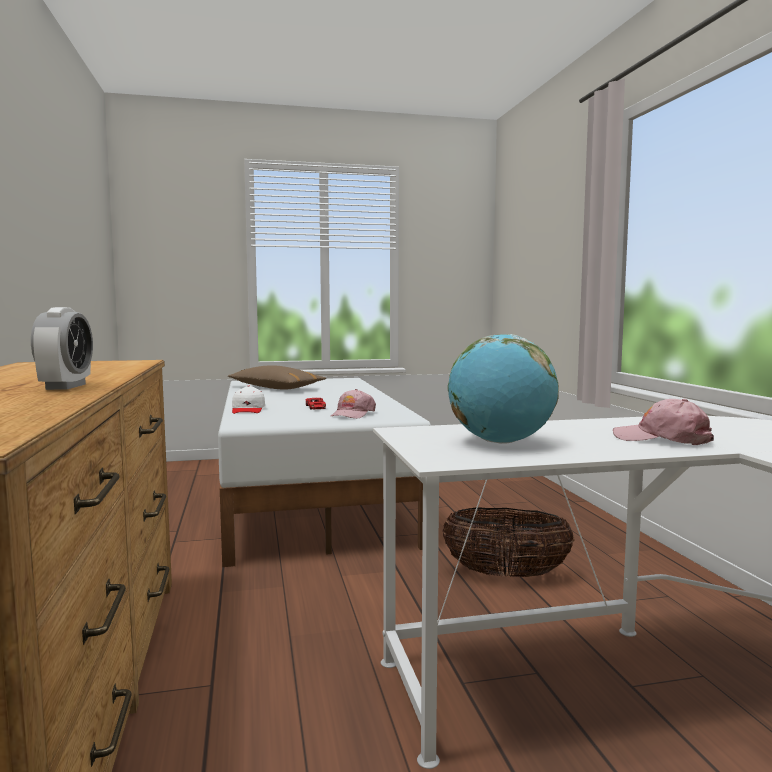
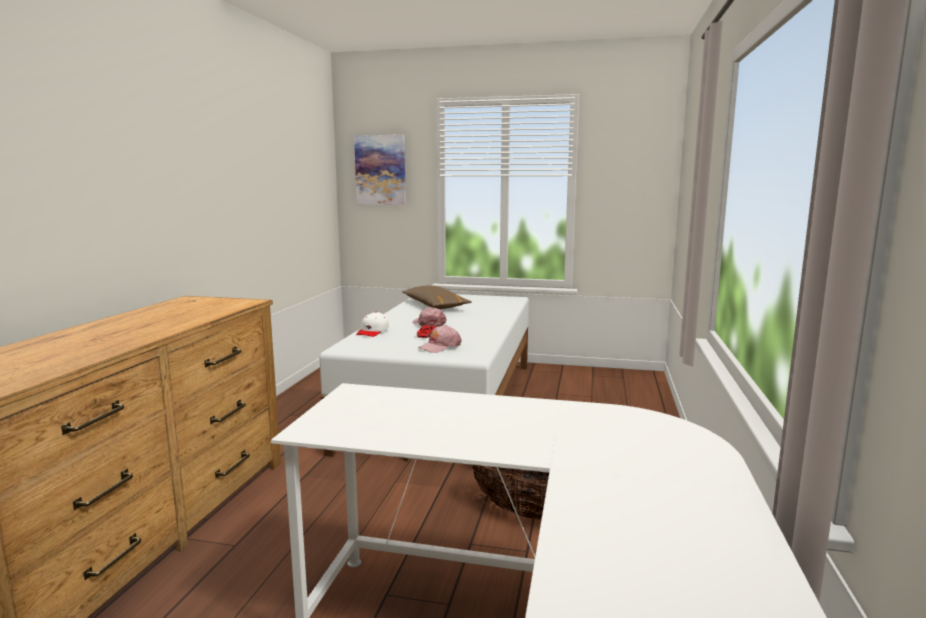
camera: 25 degrees right, 5 degrees up
(66, 386) = (126, 339): alarm clock -> none
(174, 238) = (380, 170): none -> picture
(501, 442) = (390, 417): globe -> none
(662, 439) = (525, 436): pink cap -> pink cap (429, 324)

